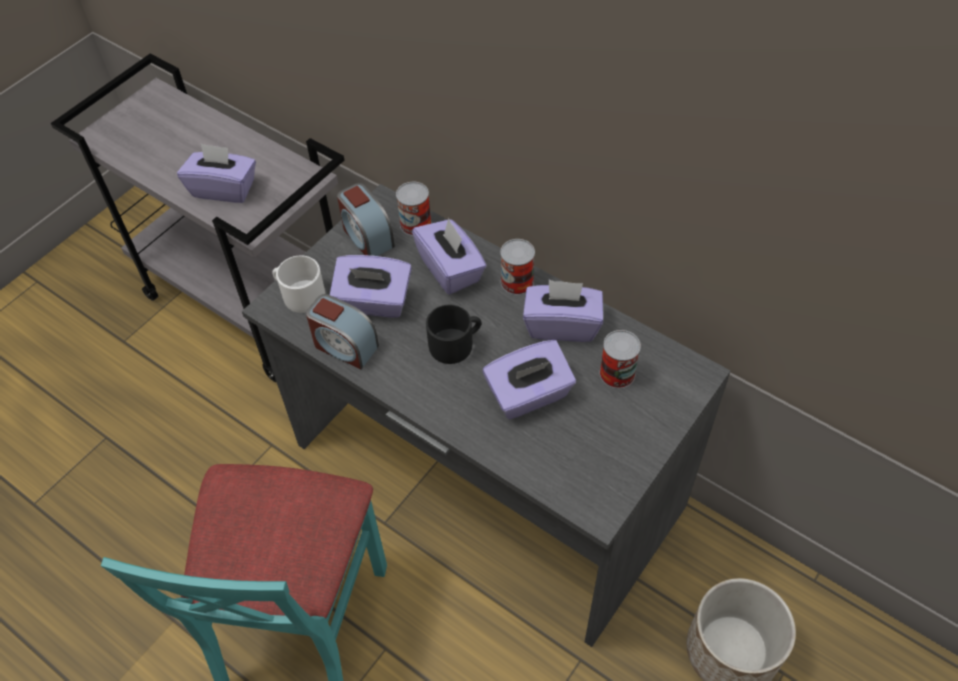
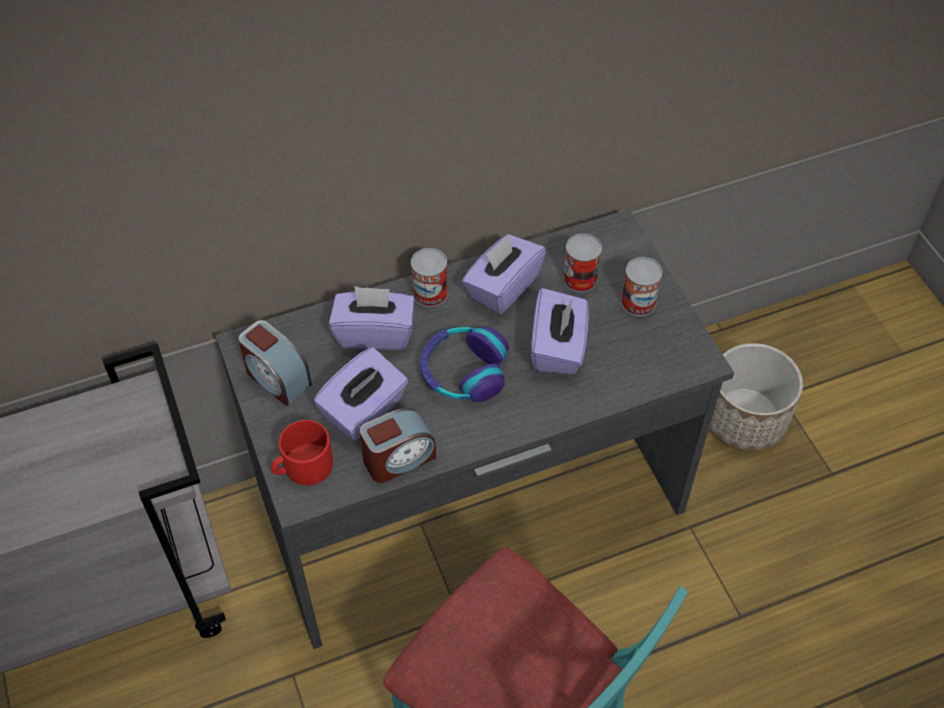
camera: 60 degrees left, 0 degrees up
(224, 189) = (80, 478): purple tissue box -> none
(299, 294) = (302, 467): white mug -> red mug
(367, 237) = (277, 378): alarm clock -> alarm clock turned 45 degrees clockwise
(415, 224) = (295, 332): can -> can (638, 302)
(456, 343) = (463, 371): black mug -> headphones

